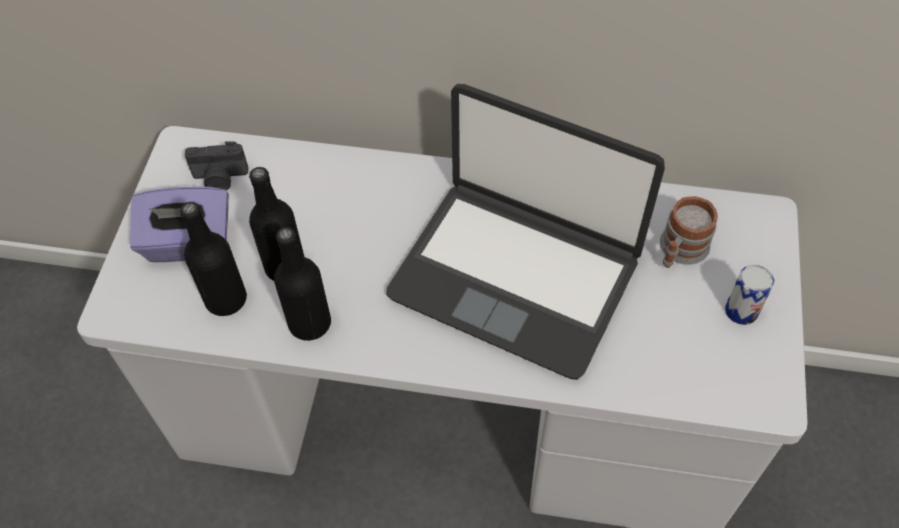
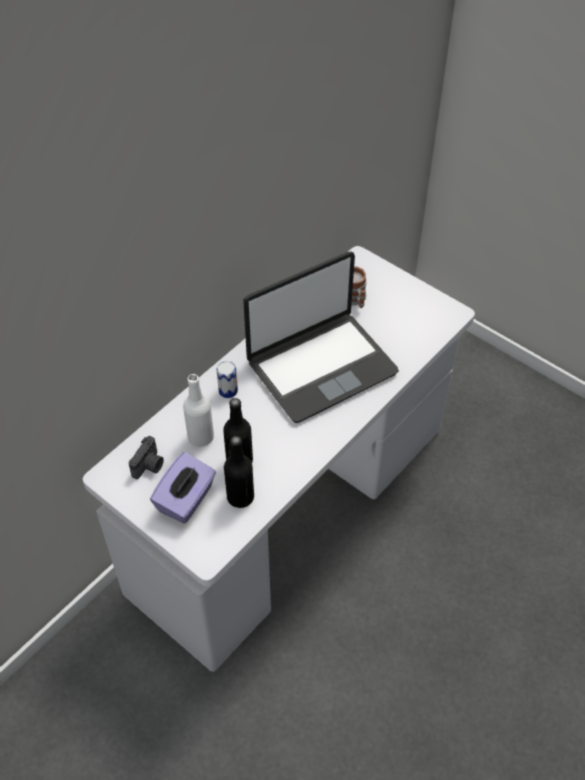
camera: 60 degrees left, 5 degrees down
(297, 205) = (200, 437): none -> white bottle
(310, 323) = (285, 465): black bottle -> none
(741, 311) = (402, 297): can -> can (228, 390)

